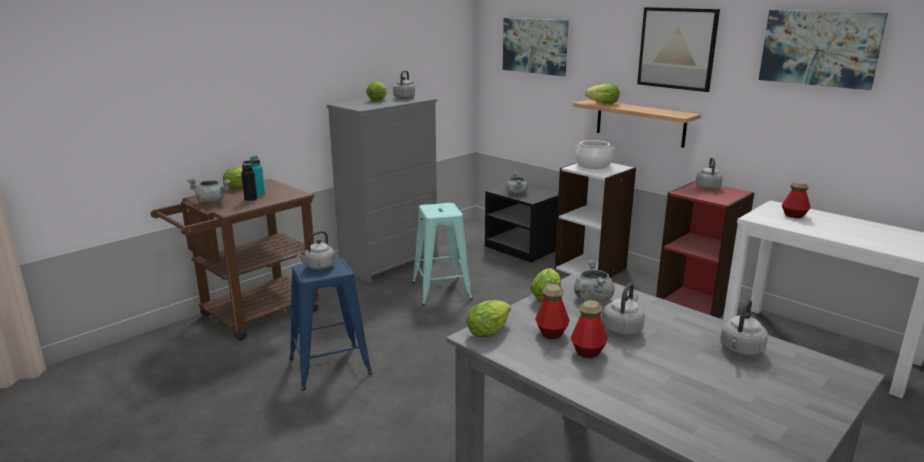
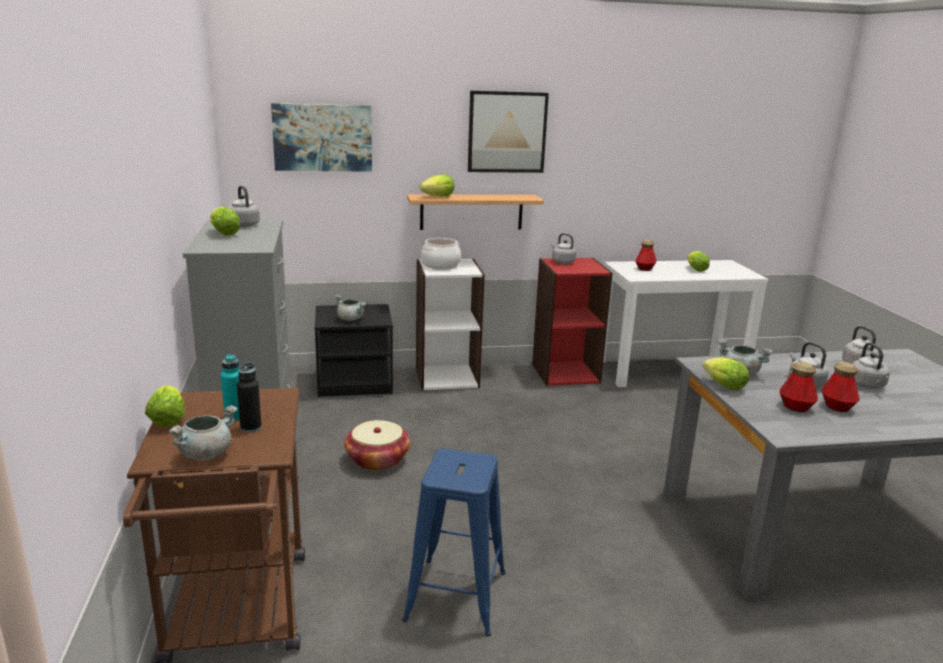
camera: 55 degrees left, 0 degrees up
(318, 267) = (453, 468): grey kettle -> grey kettle (867, 385)
(441, 290) = (377, 460): turquoise stool -> basket
(490, 331) = (776, 426): lettuce -> lettuce (695, 269)
(819, 48) = (633, 126): picture -> none

